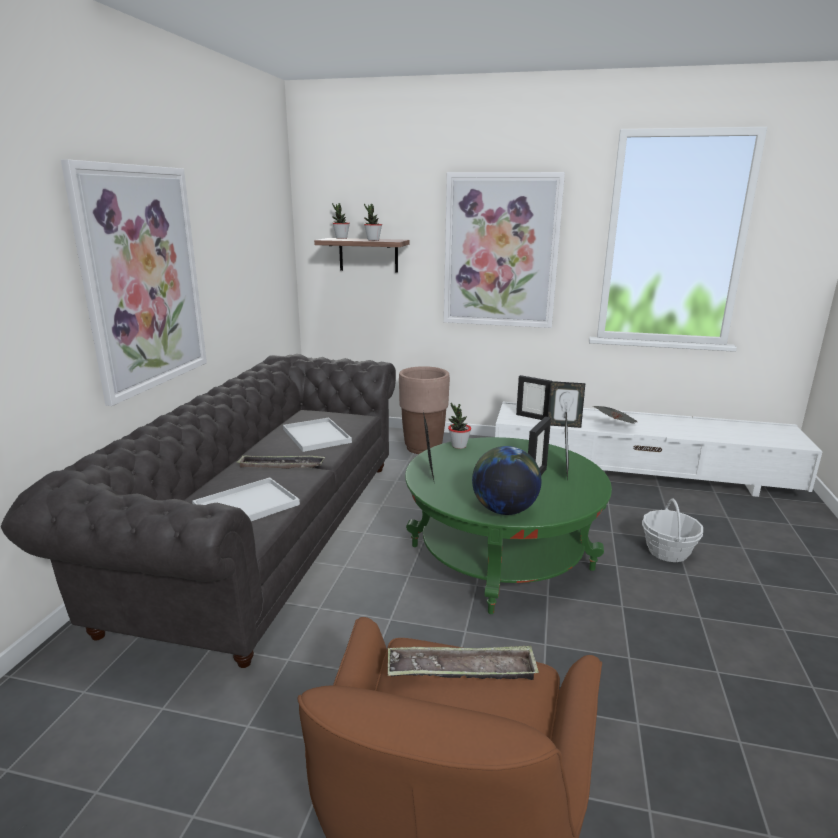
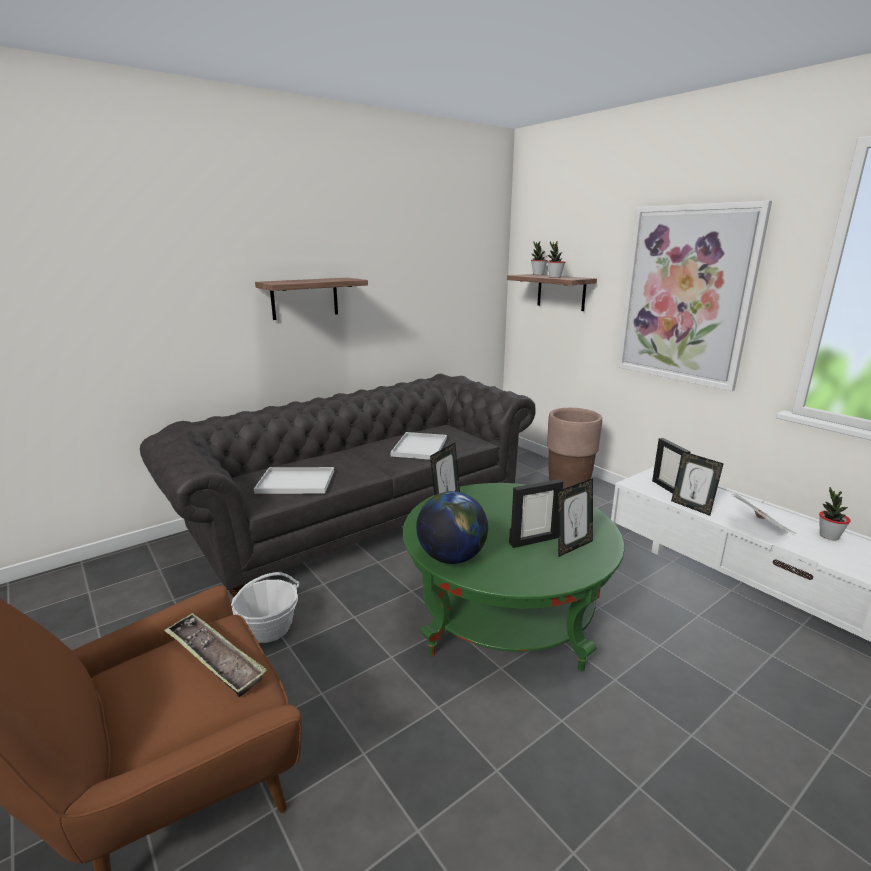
camera: 40 degrees right, 0 degrees up
(143, 279) = (304, 298): picture -> shelf
(281, 466) = (360, 462): tray -> none
(459, 446) = (512, 489): potted plant -> potted plant (828, 536)
(667, 552) = (702, 699): basket -> basket (268, 628)

